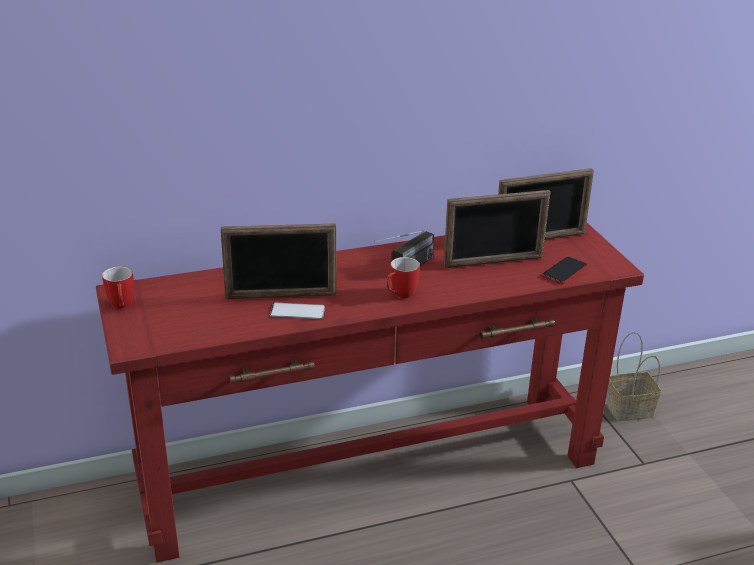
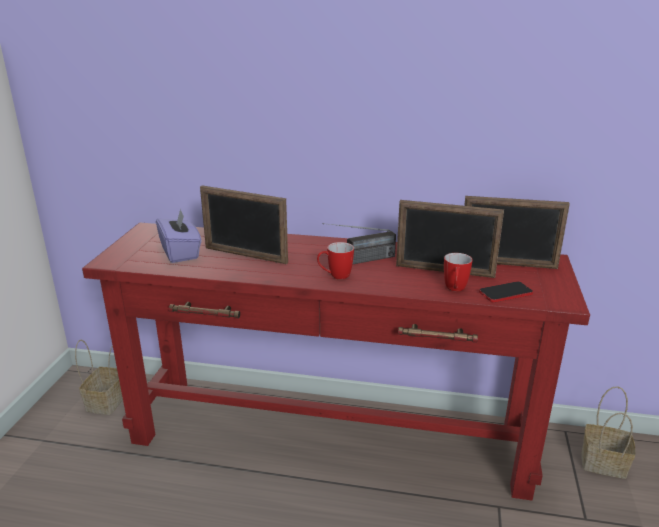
camera: 30 degrees right, 5 degrees down
(76, 530) = (107, 402): none -> basket
(121, 307) = (135, 237): mug -> mug (455, 290)
(204, 312) = (181, 252): none -> purple tissue box
(297, 311) = (244, 268): phone -> none

